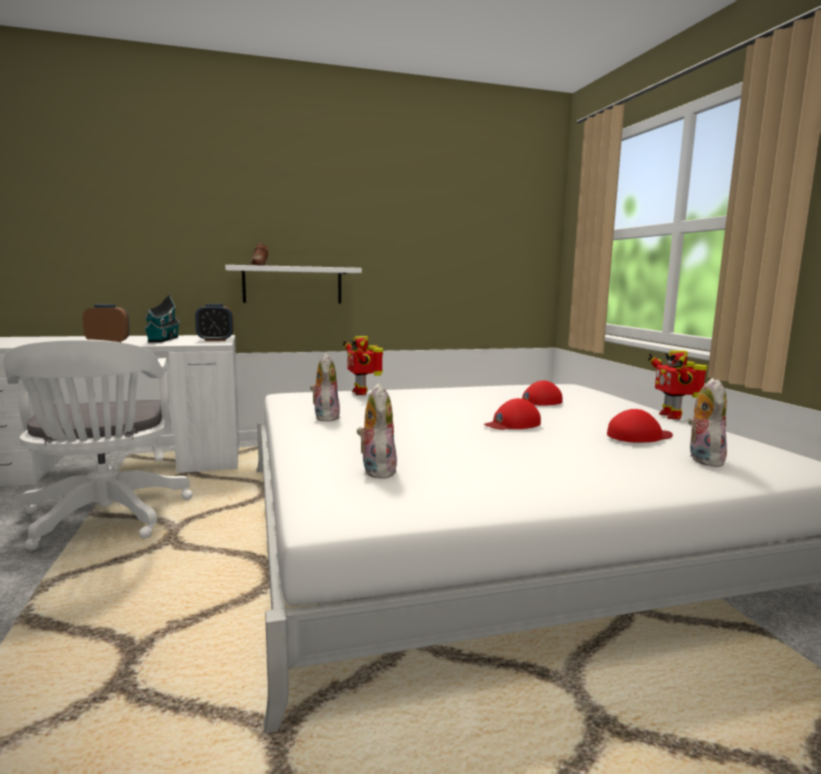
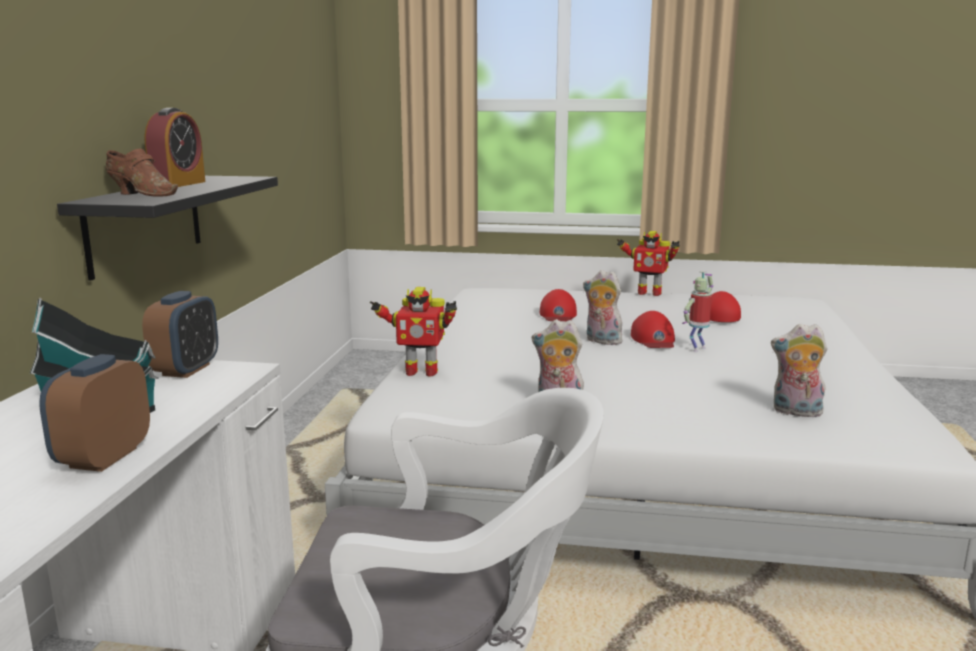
camera: 65 degrees left, 5 degrees up
(292, 285) = (145, 223): white shelf -> black shelf
(306, 266) = (178, 184): none -> alarm clock
(512, 437) = (697, 348): none -> toy robot
(702, 459) = (787, 316): plush toy -> plush toy (601, 341)

